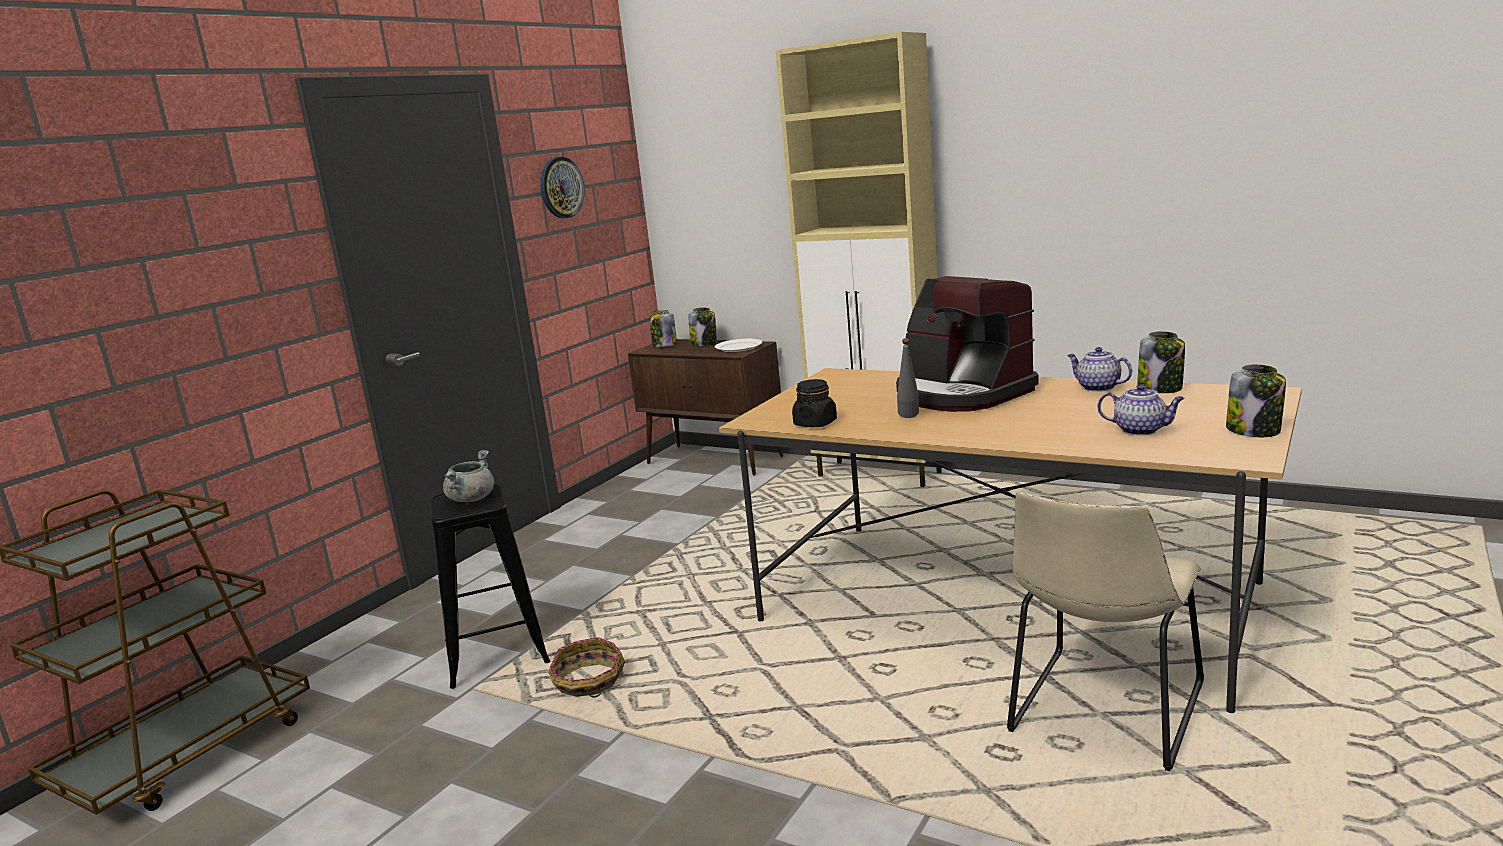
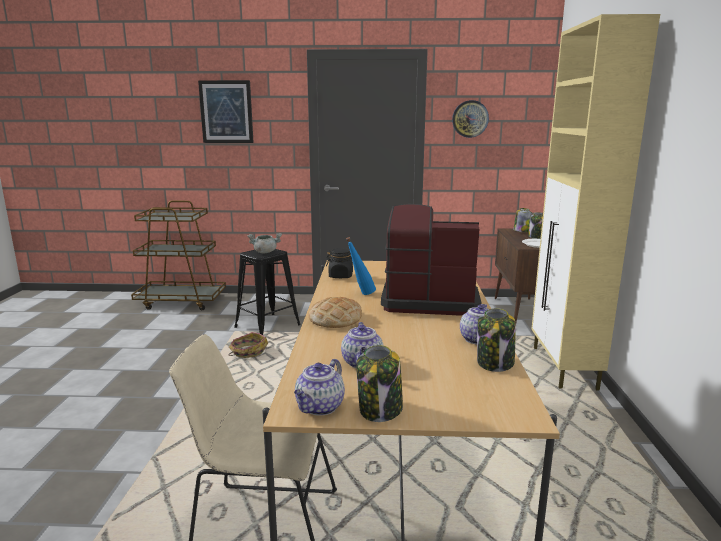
camera: 60 degrees right, 0 degrees up
(147, 236) = (226, 112): none -> picture
(909, 418) = (360, 294): grey bottle -> blue bottle
(962, 393) = (428, 300): coffee machine -> coffee machine turned 75 degrees clockwise
(994, 434) = (335, 319): none -> bread
(1245, 450) = (320, 407): none -> teapot

